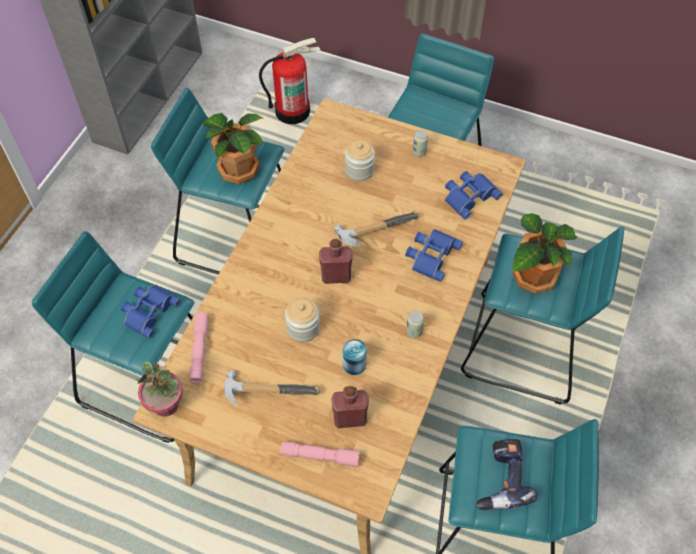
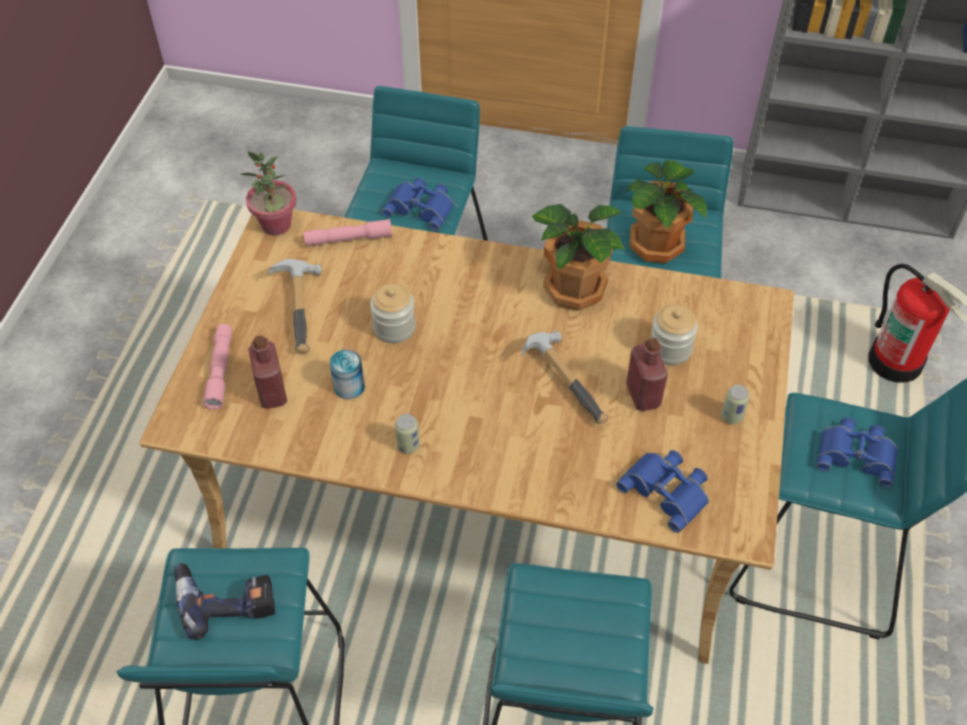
camera: 80 degrees right, 5 degrees down
(336, 276) = (480, 349): red bottle -> red bottle (643, 395)
(431, 255) = (541, 452): blue binoculars -> blue binoculars (857, 454)
(532, 277) = (570, 621): potted plant -> potted plant (574, 288)

